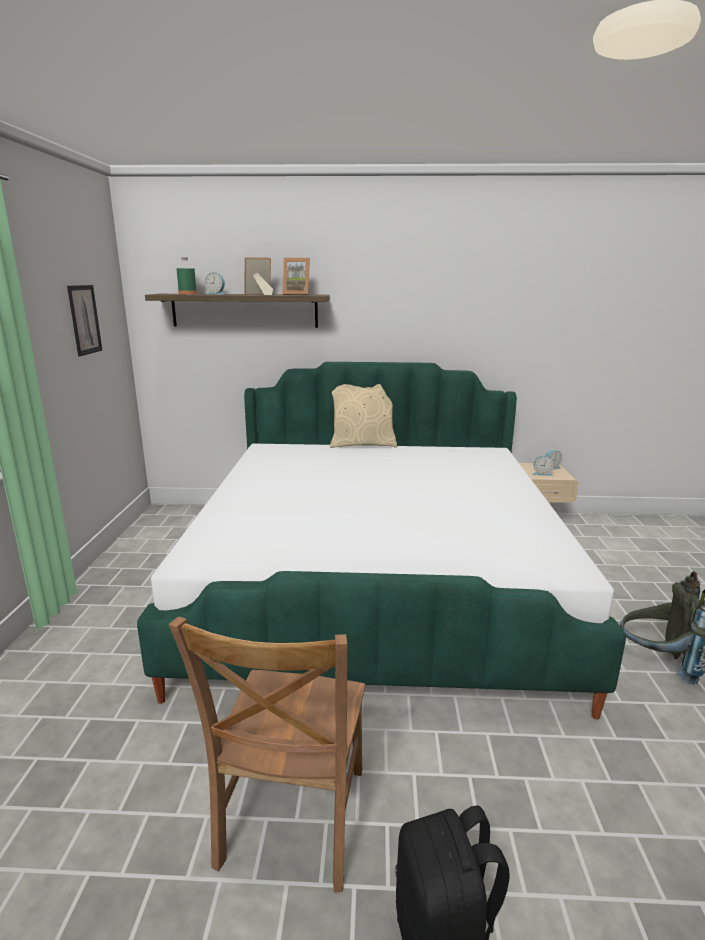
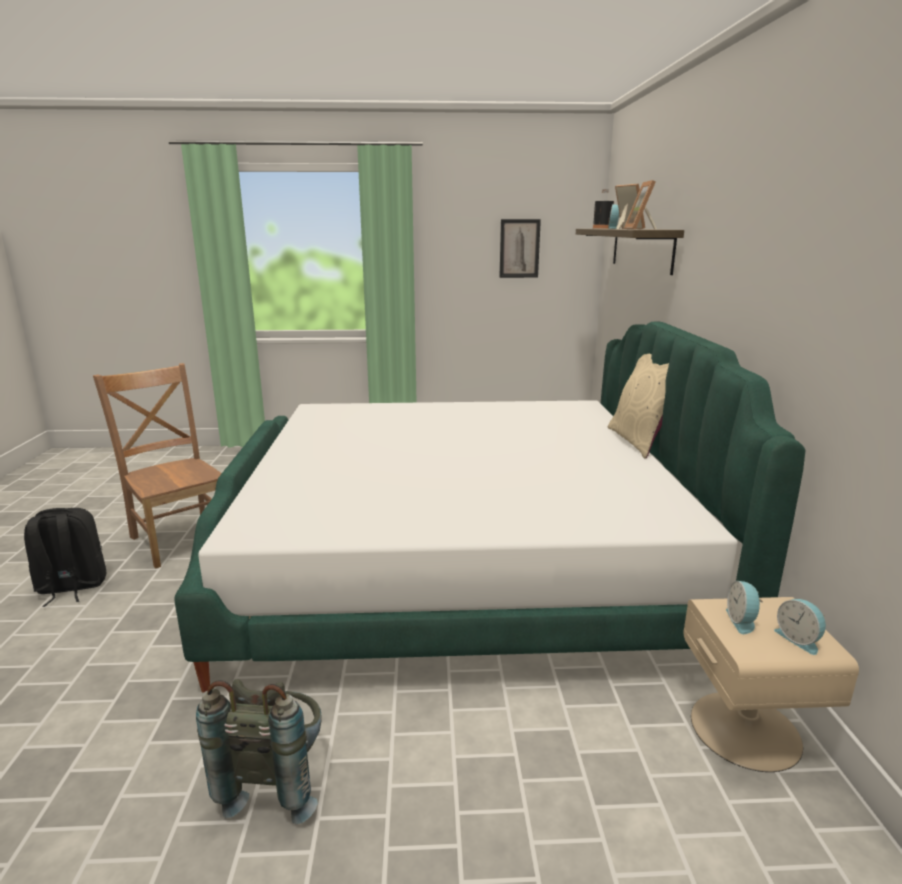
camera: 85 degrees right, 0 degrees up
(187, 294) = (602, 228): green bottle -> black bottle
(291, 822) = (180, 538): brown chair -> brown chair turned 45 degrees clockwise

